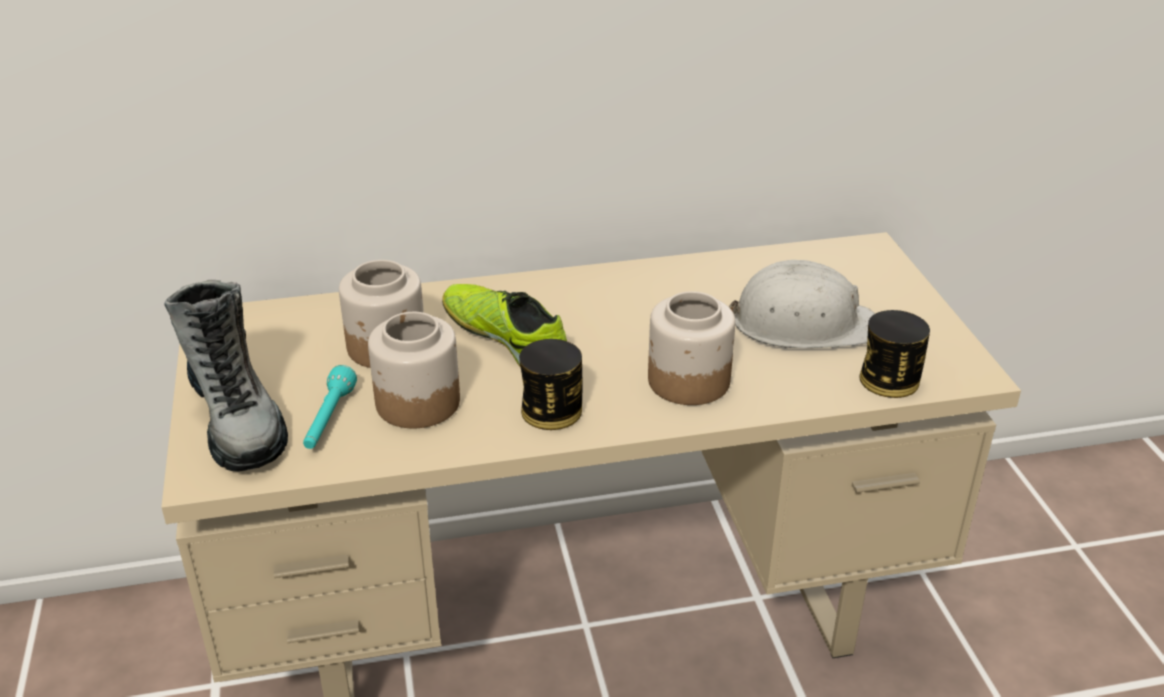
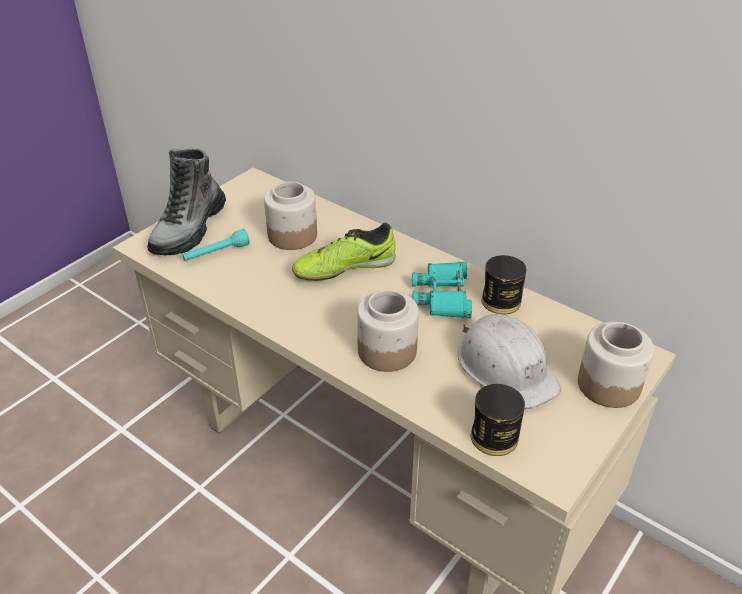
camera: 50 degrees right, 5 degrees up
(417, 402) = (259, 270): jar -> jar (608, 384)
(506, 340) = (344, 268): shoe -> shoe turned 120 degrees counterclockwise
(551, 411) = (301, 316): can -> can (501, 301)
(646, 303) = (443, 295): none -> turquoise binoculars

